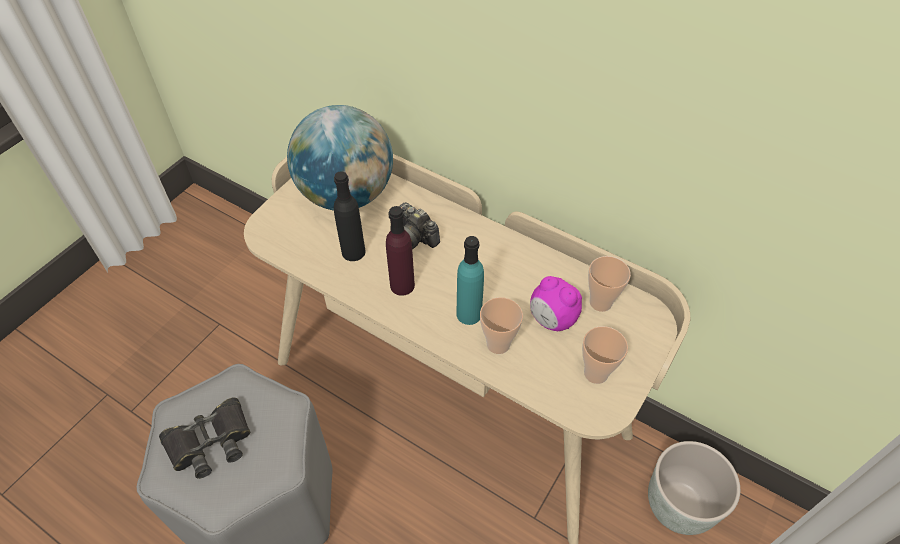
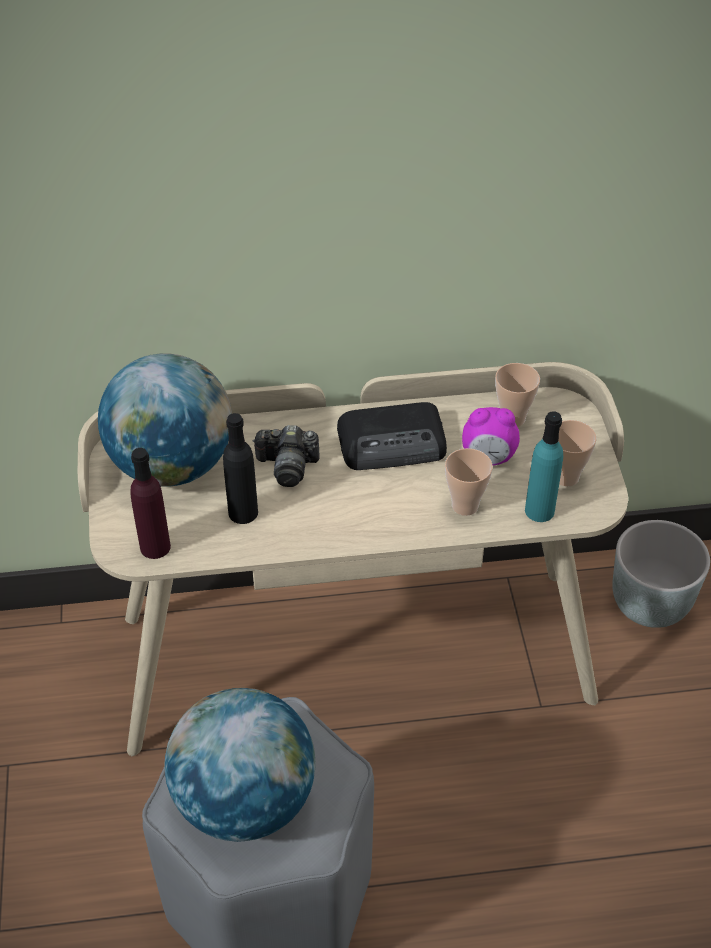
camera: 40 degrees left, 5 degrees down
(210, 442) = (245, 801): black binoculars -> globe
(402, 285) = (325, 512): purple bottle -> purple bottle (155, 547)
(469, 314) = (413, 498): turquoise bottle -> turquoise bottle (539, 510)
(496, 267) = (394, 443): none -> radio

